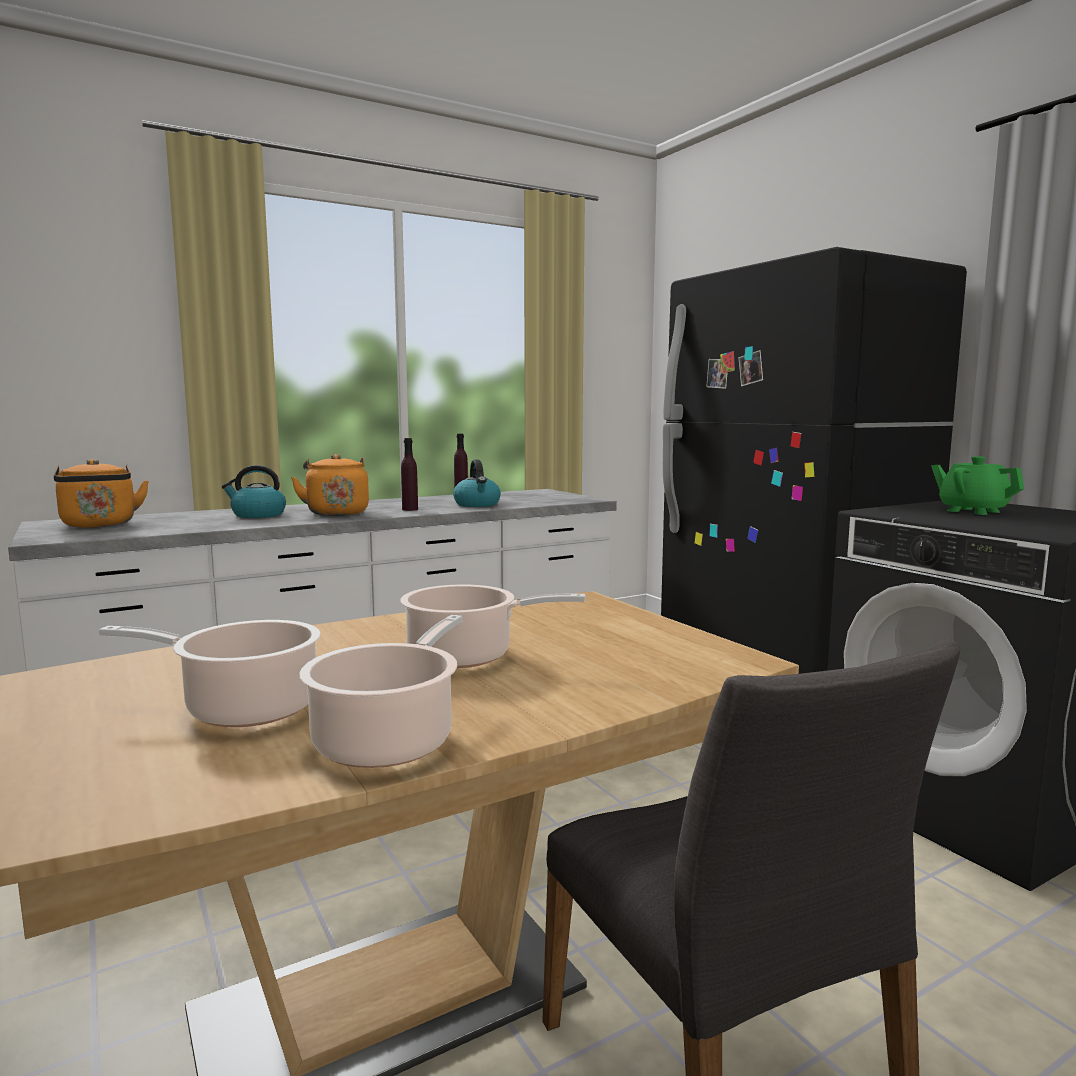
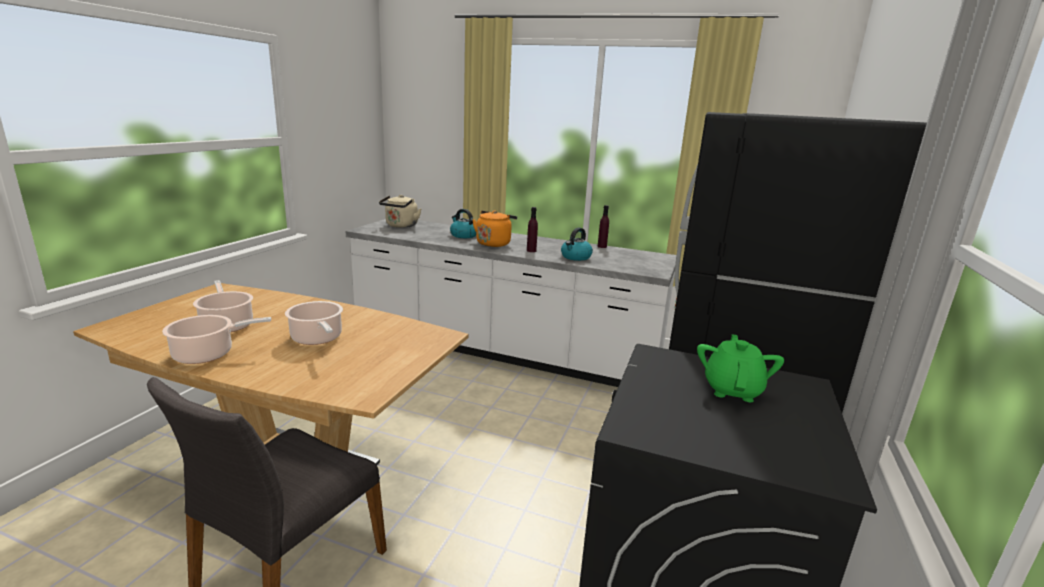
camera: 50 degrees right, 10 degrees up
(100, 525) = (401, 226): orange kettle -> beige kettle

